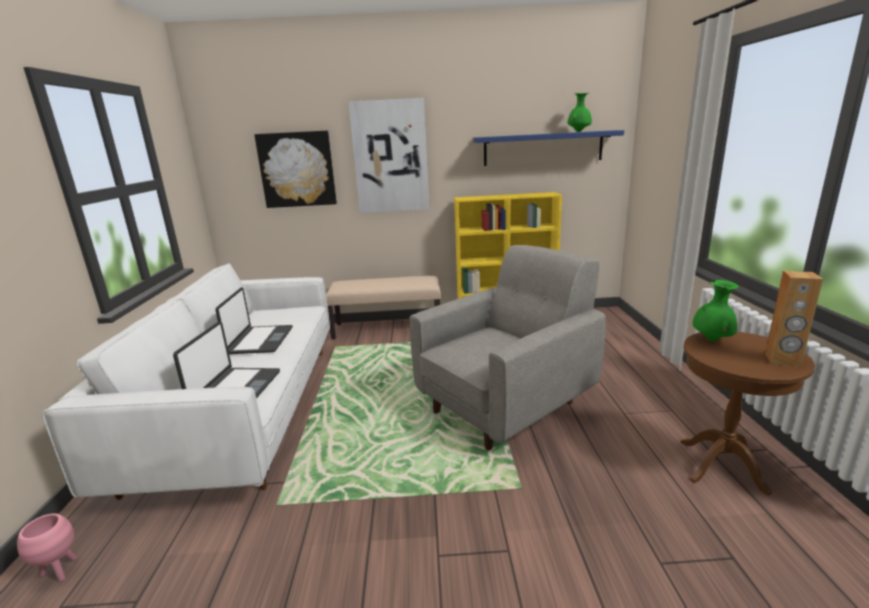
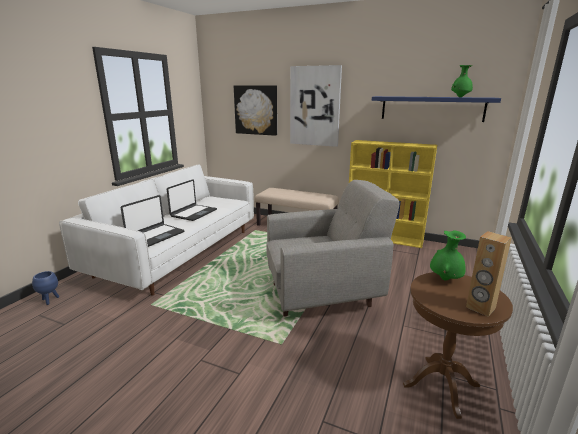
camera: 25 degrees right, 0 degrees up
(60, 571) = (50, 300): pink planter -> blue planter

